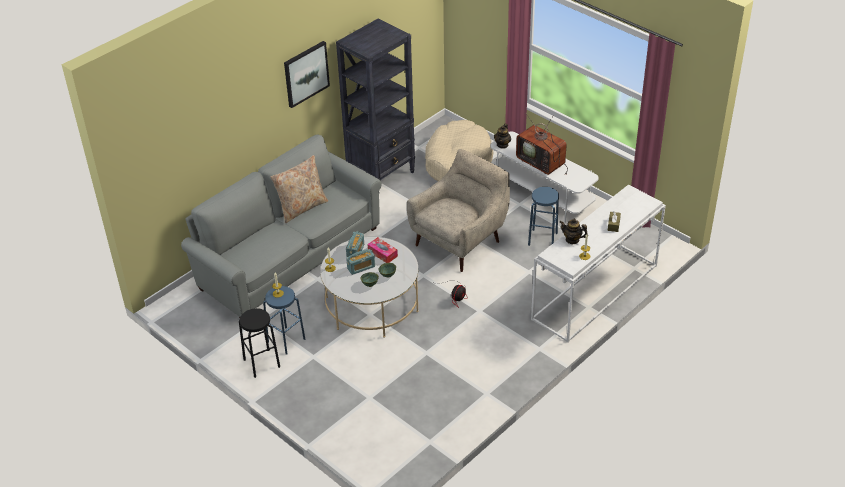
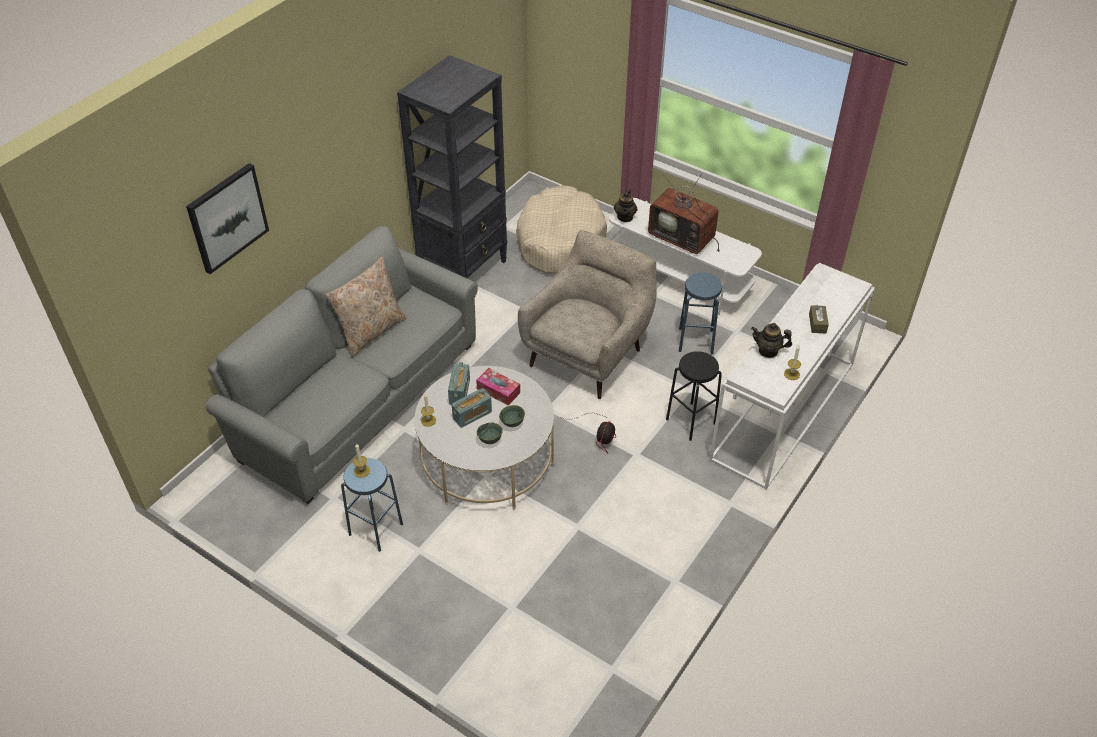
camera: 10 degrees left, 5 degrees up
(261, 363) = (346, 569): black stool -> black stool (691, 421)
(306, 73) = (359, 141): picture -> picture (227, 217)

